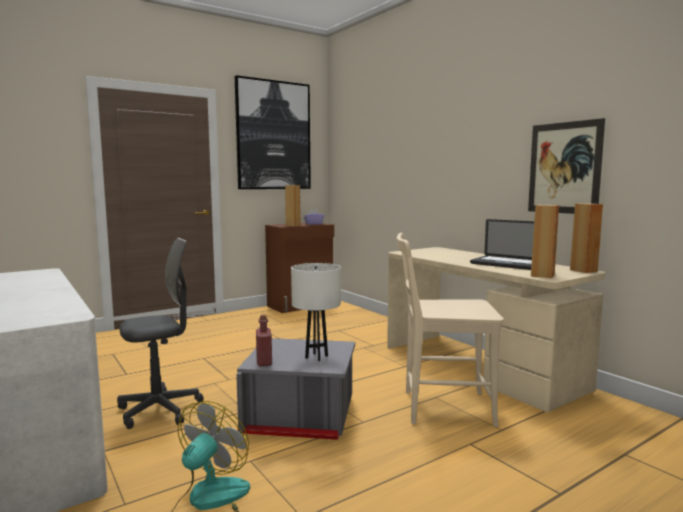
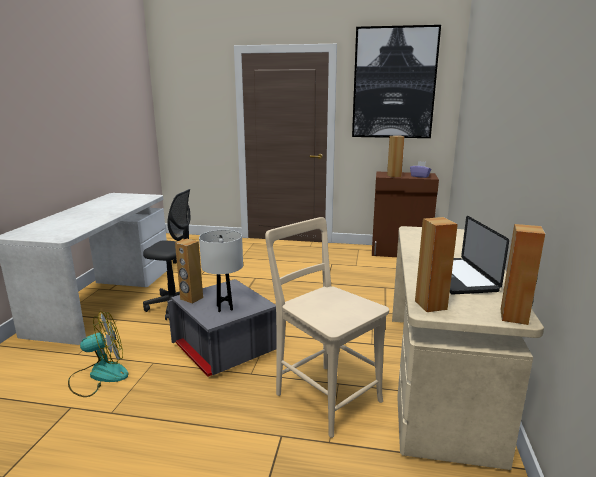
camera: 45 degrees right, 10 degrees up
(264, 362) = (191, 298): red bottle -> brown speaker
(564, 168) = (554, 166): picture -> none

